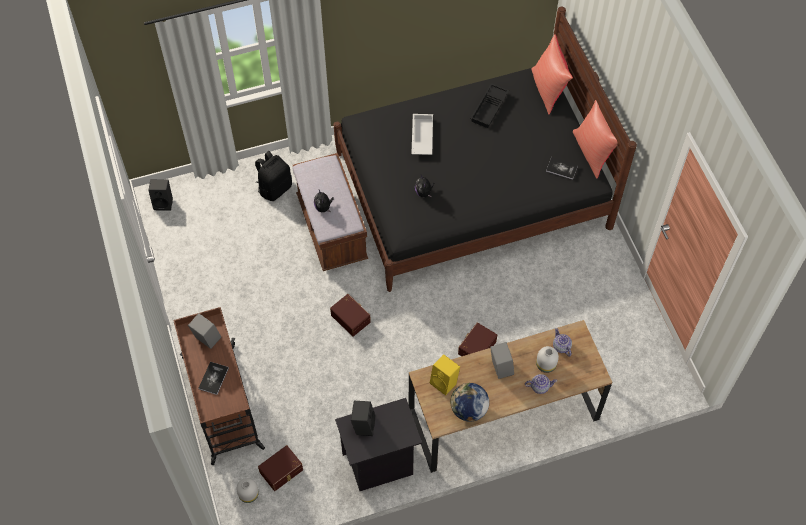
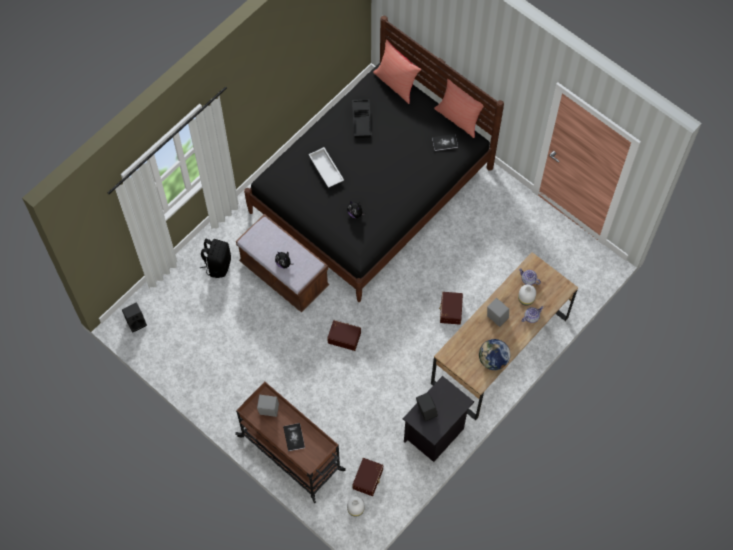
camera: 30 degrees left, 5 degrees up
(445, 382) = (464, 349): yellow speaker -> none

